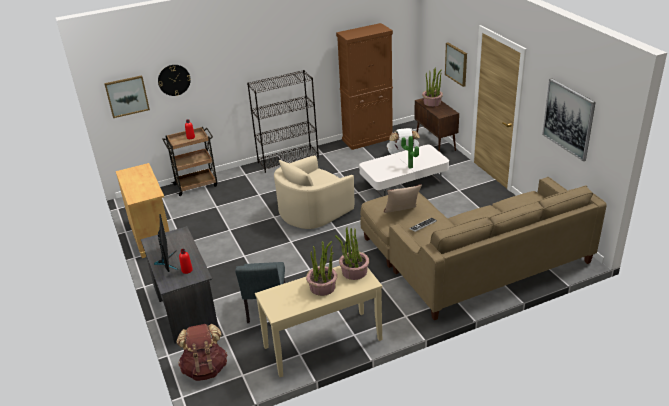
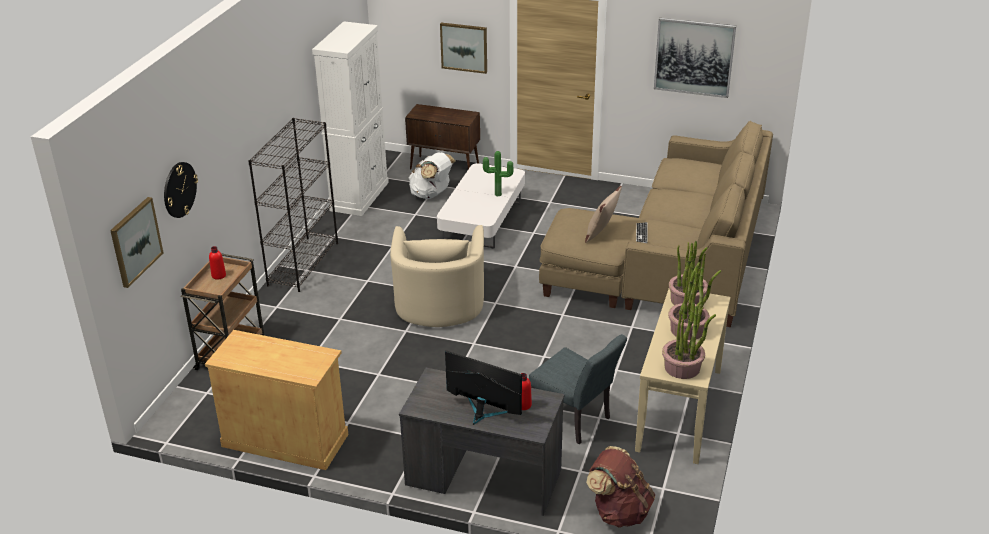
camera: 50 degrees left, 0 degrees up
(367, 139) = (359, 196): brown cabinet -> white cabinet
(432, 103) = (430, 112): potted plant -> potted plant (682, 367)

